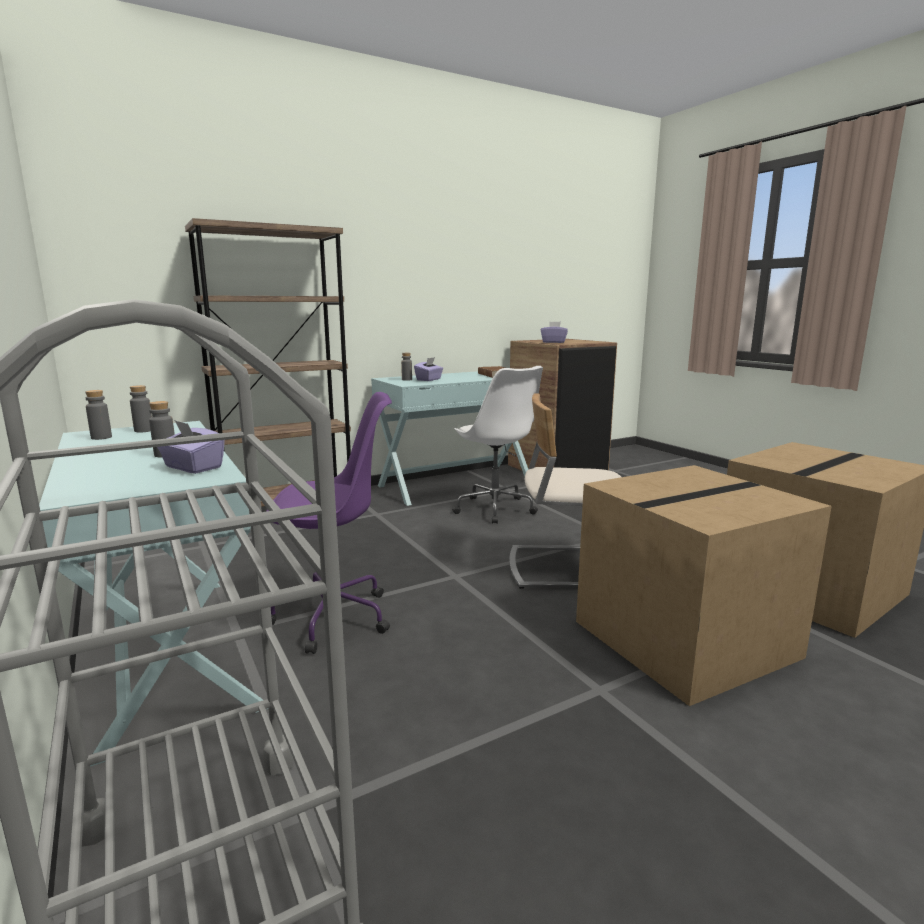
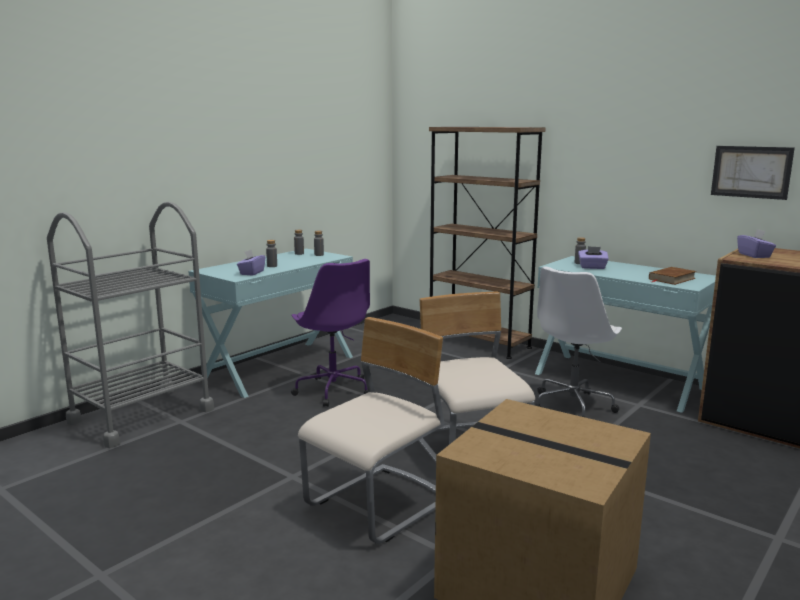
camera: 70 degrees right, 0 degrees up
(506, 280) = (751, 172): none -> picture
(684, 637) = (379, 506): cardboard box -> beige chair

